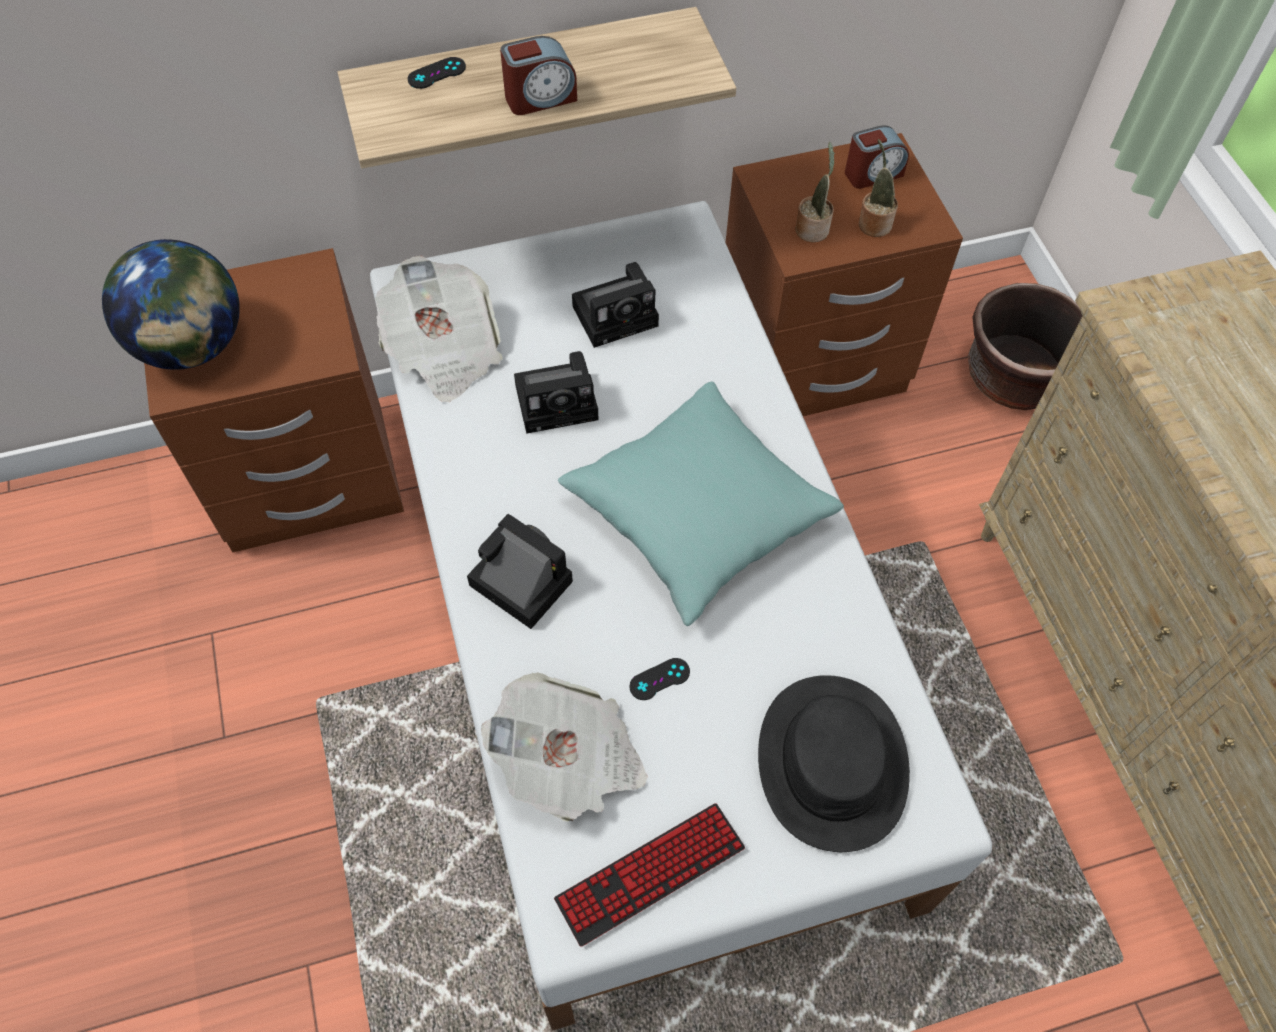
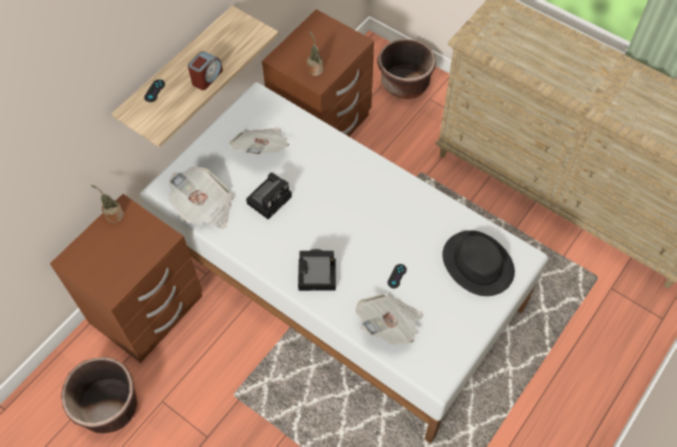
camera: 35 degrees left, 0 degrees up
(137, 586) = (109, 406): none -> brown planter
(192, 346) = (101, 271): globe -> none
(618, 314) = (262, 150): camera -> newspaper
(650, 874) = (449, 342): keyboard -> none
(697, 514) = (360, 208): turquoise pillow -> none
(873, 174) = (319, 33): alarm clock -> none
(873, 223) = (336, 53): potted plant -> potted plant (113, 215)

